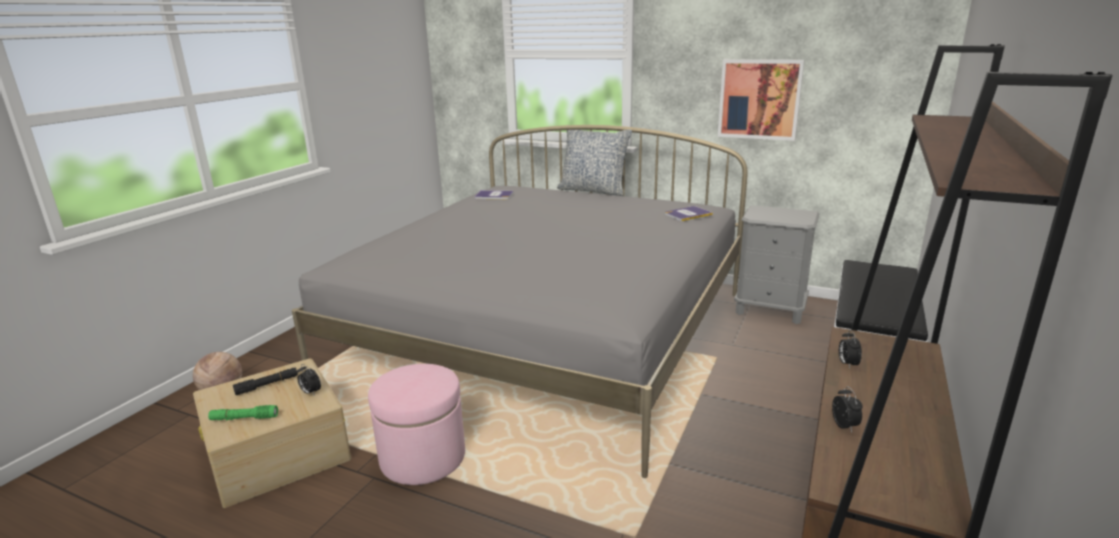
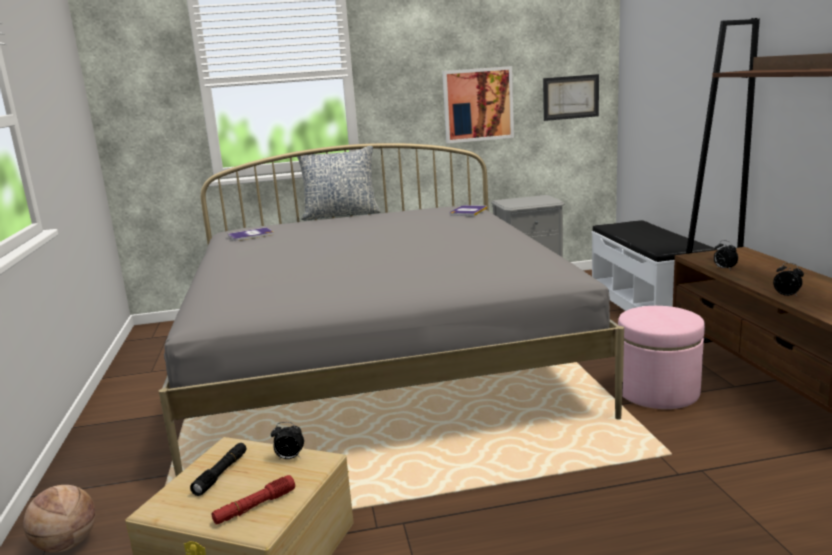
camera: 35 degrees left, 5 degrees down
(244, 418) = (255, 507): green flashlight -> red flashlight
(423, 457) = (423, 487): pink ottoman -> pink ottoman (658, 391)
(878, 102) = (570, 97): none -> picture

